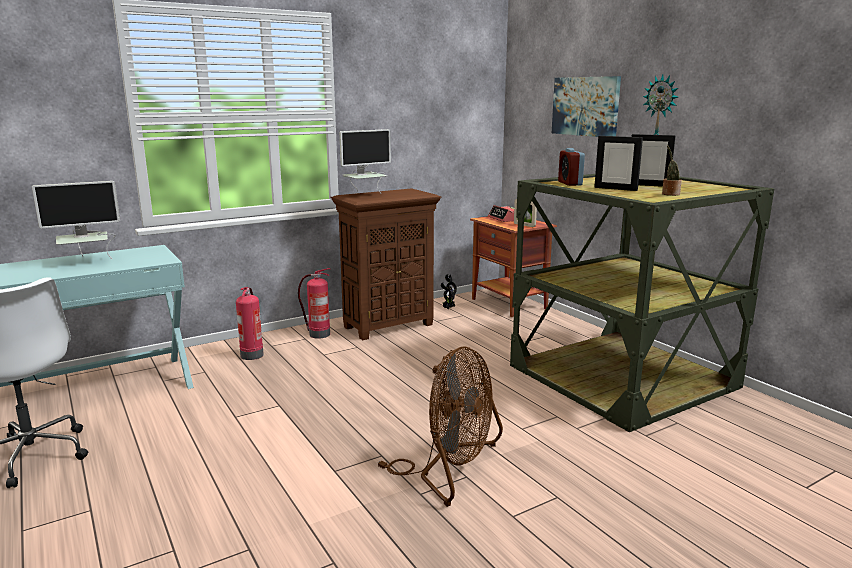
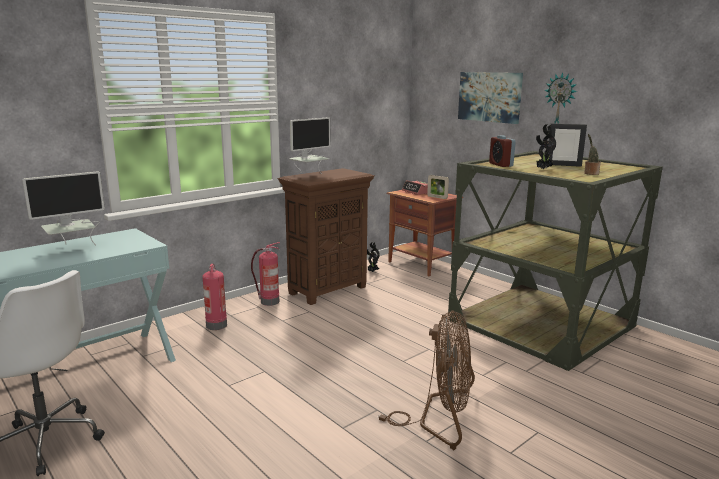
camera: 10 degrees left, 0 degrees up
(616, 188) = (543, 169): picture frame -> potted plant

